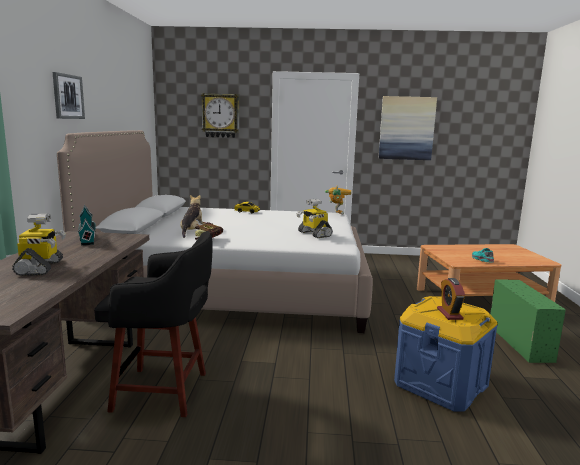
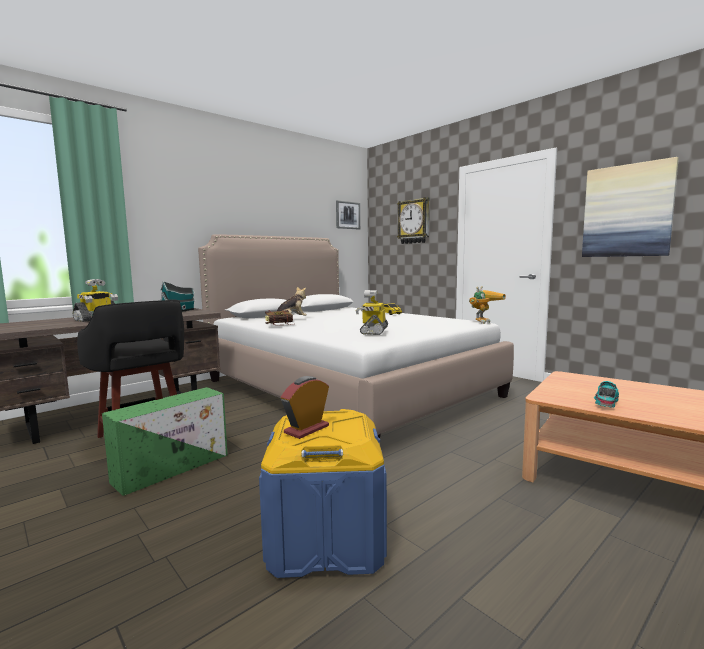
camera: 45 degrees right, 5 degrees down
(68, 96) = (227, 208): picture -> picture (347, 215)
(519, 341) = (574, 554): green storage box -> green storage box (173, 467)

